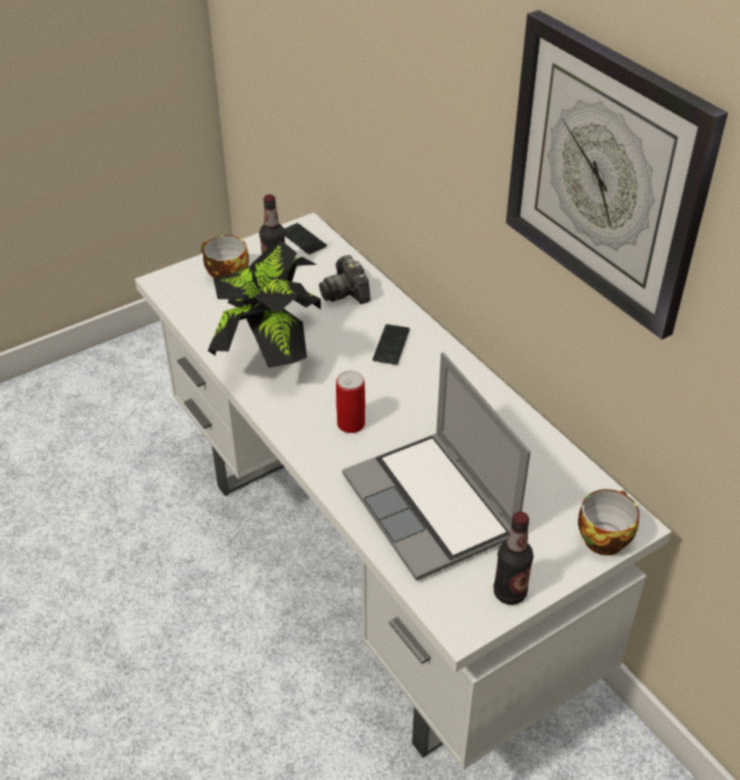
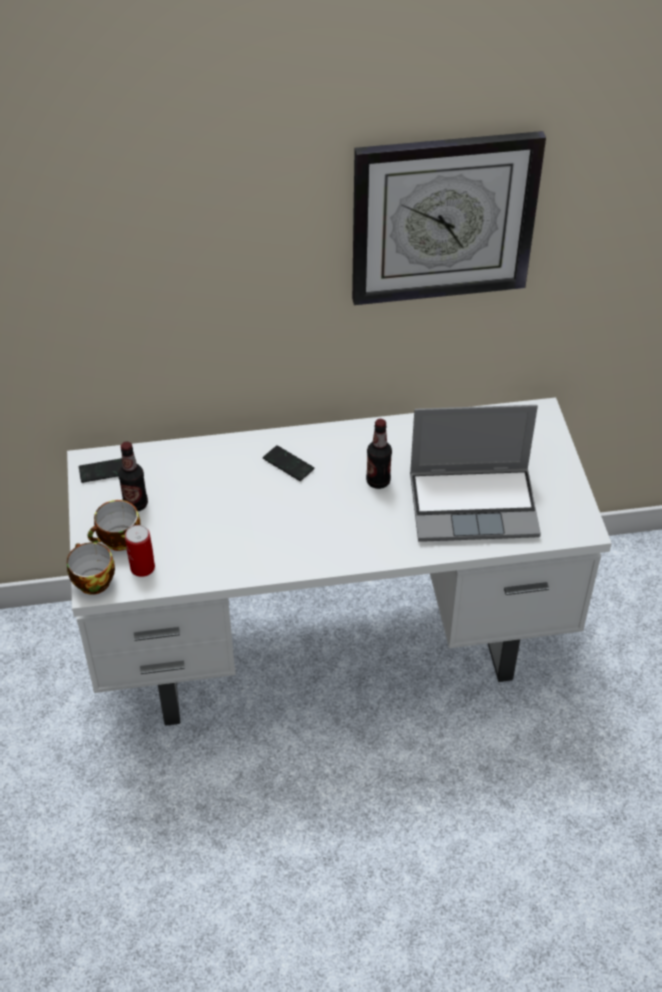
camera: 65 degrees left, 5 degrees up
(269, 356) = (251, 543): potted plant -> none
(346, 292) = (201, 468): camera -> none
(351, 424) = (363, 519): can -> can (142, 567)
(509, 593) = (569, 495): bottle -> bottle (378, 481)
(603, 537) = (545, 430): cup -> cup (91, 581)

